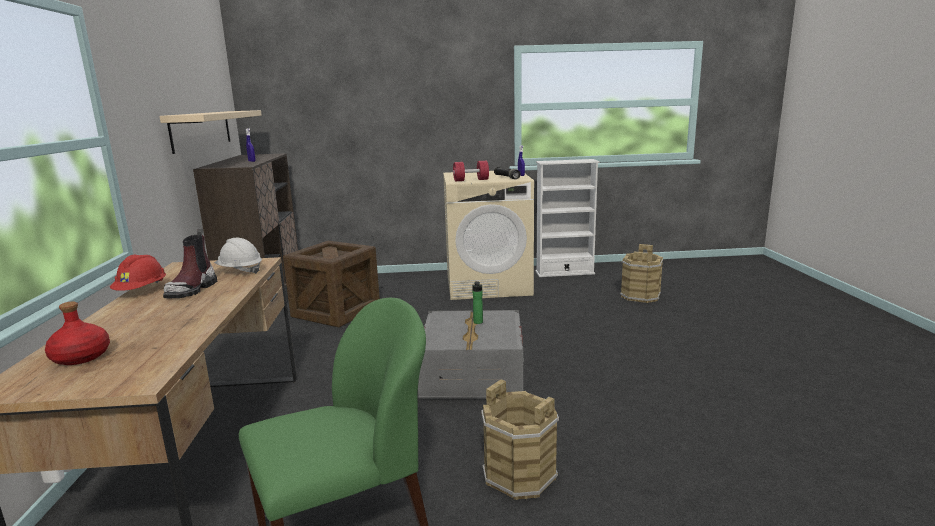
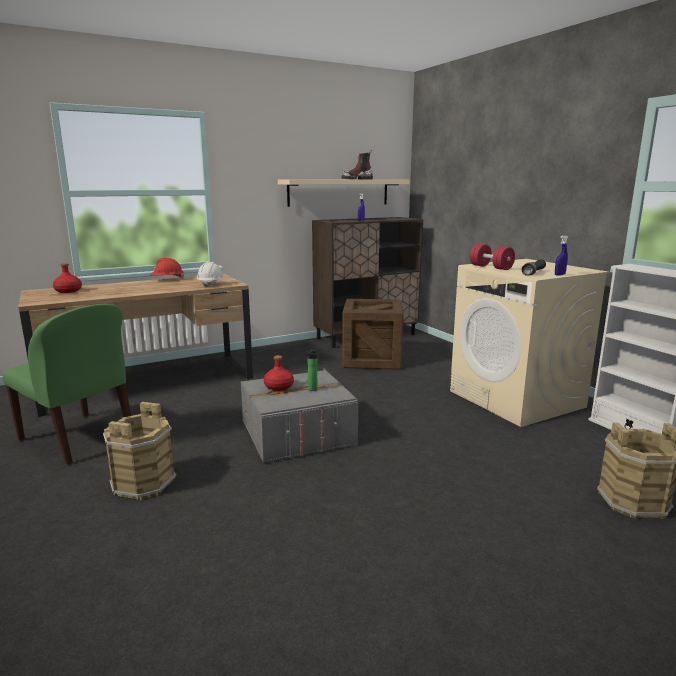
camera: 65 degrees right, 0 degrees up
(192, 289) = (171, 285): boot -> boot (357, 179)
(457, 334) = (279, 387): none -> red bottle

